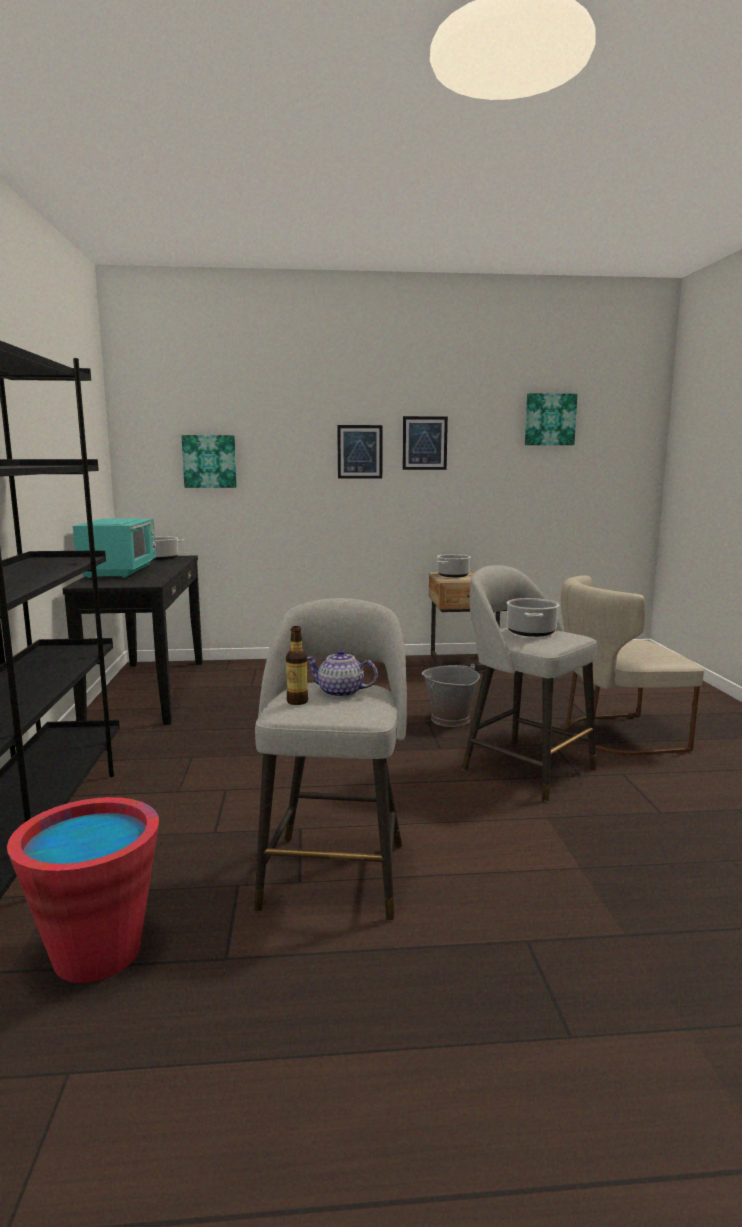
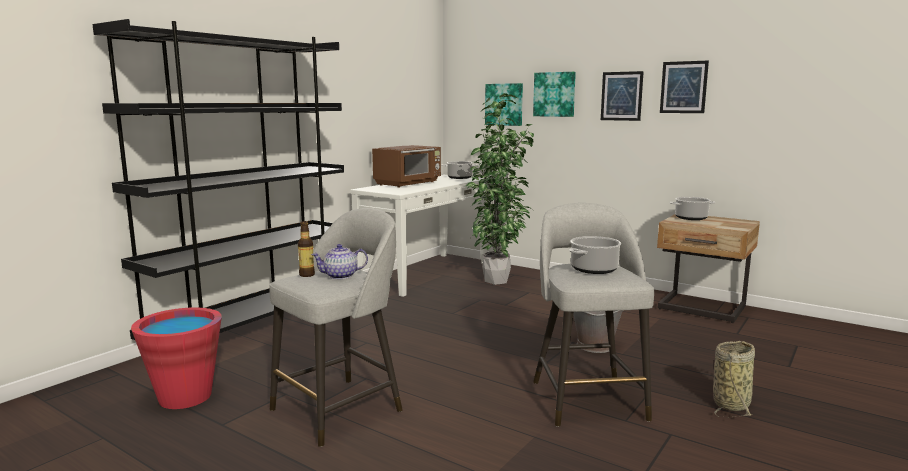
camera: 40 degrees right, 0 degrees up
(120, 571) = (408, 183): turquoise microwave -> brown microwave
(147, 691) = (424, 273): black console table -> white console table
(253, 681) = (498, 282): none -> potted plant
(341, 692) = (341, 276): teapot -> teapot turned 75 degrees counterclockwise
(549, 419) = (830, 59): picture -> picture (554, 94)
(615, 735) = (732, 403): beige chair -> basket

